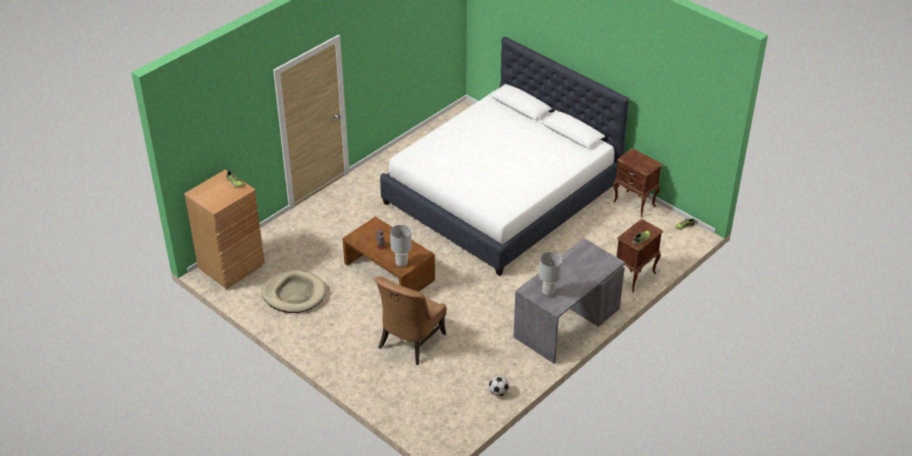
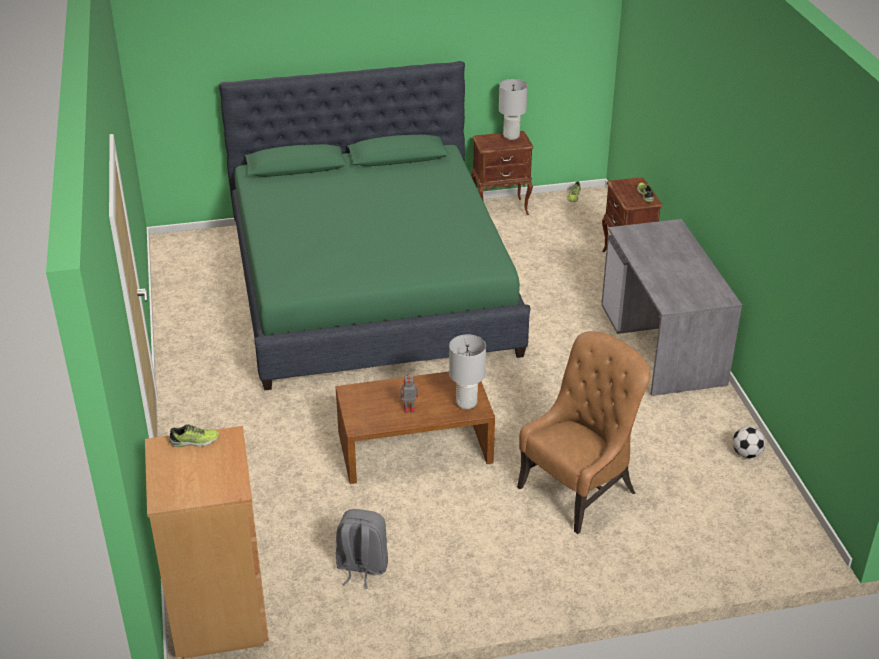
camera: 55 degrees left, 5 degrees down
(294, 294) = (361, 567): beige dog bed -> grey backpack
(410, 341) = (579, 489): brown chair -> brown chair turned 105 degrees counterclockwise
(502, 194) = (370, 288): white bed -> green bed
(548, 292) = (689, 292): grey table lamp -> grey table lamp (511, 137)

